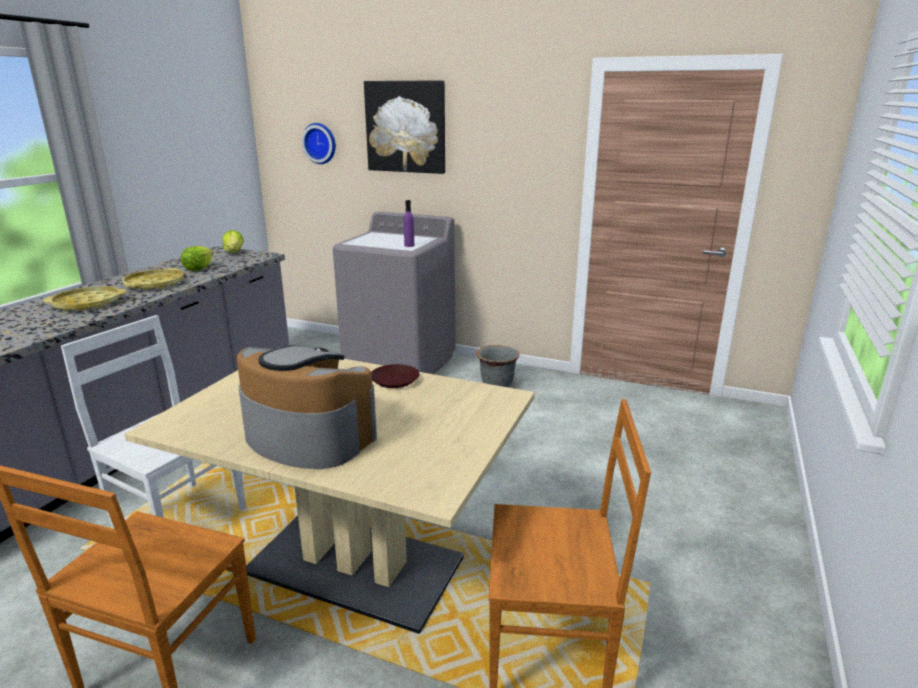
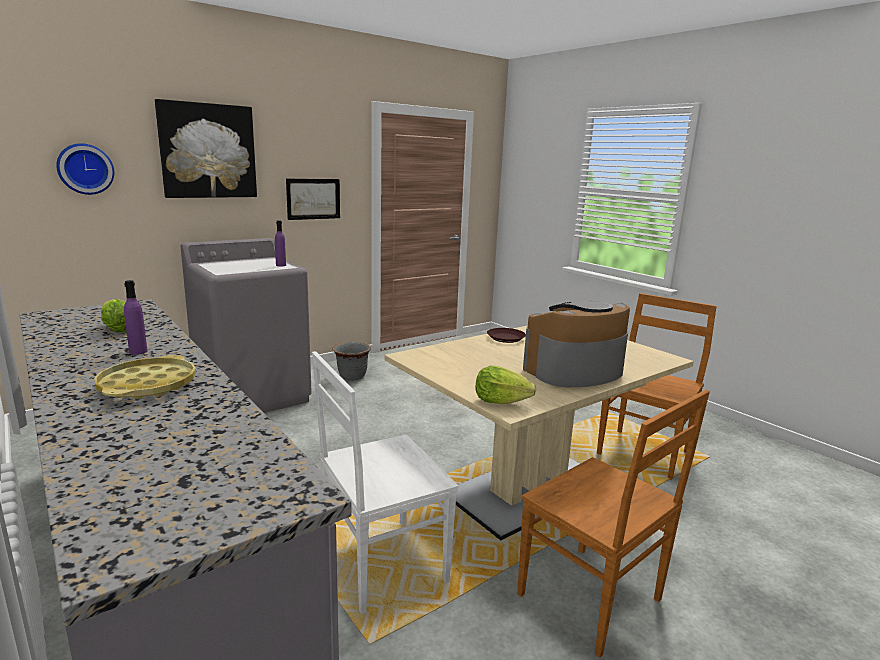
camera: 60 degrees left, 5 degrees down
(154, 284) = (138, 351): yellow tray -> purple bottle
(234, 252) = (85, 311): lettuce -> lettuce (500, 401)
(506, 179) = (313, 199): none -> picture

